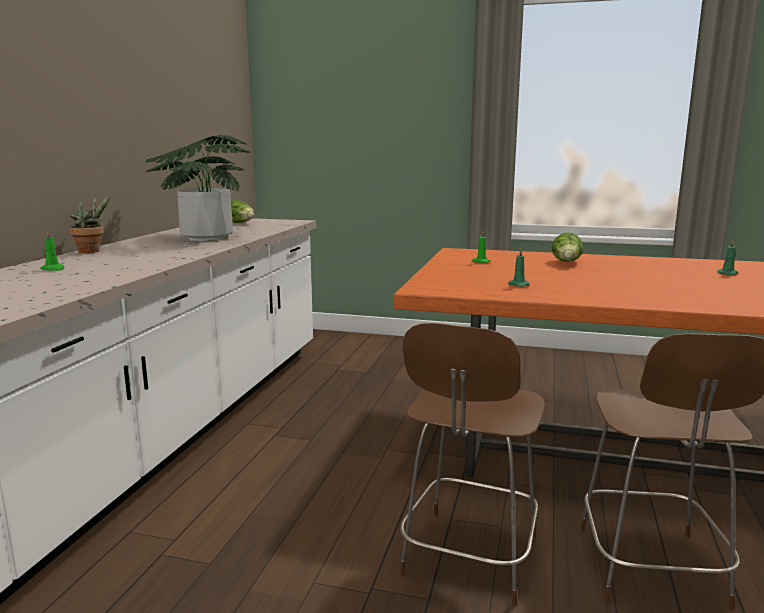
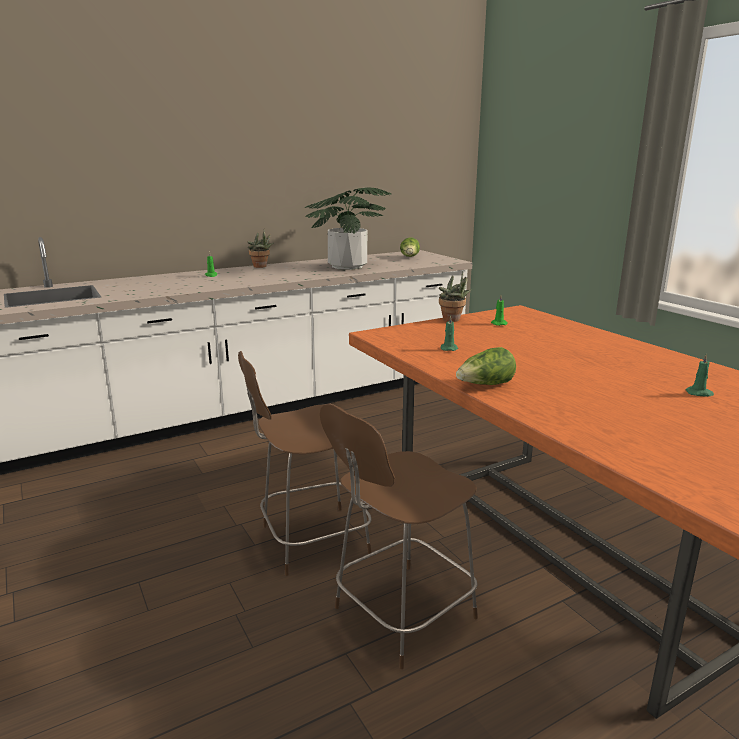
camera: 45 degrees right, 5 degrees up
(440, 266) = (453, 320): none -> potted plant
(567, 263) = (571, 342): lettuce -> lettuce (485, 385)

